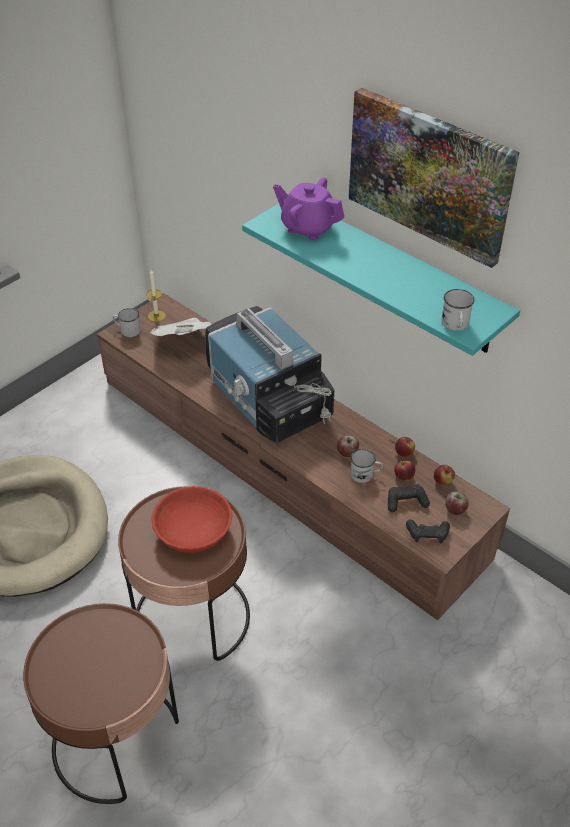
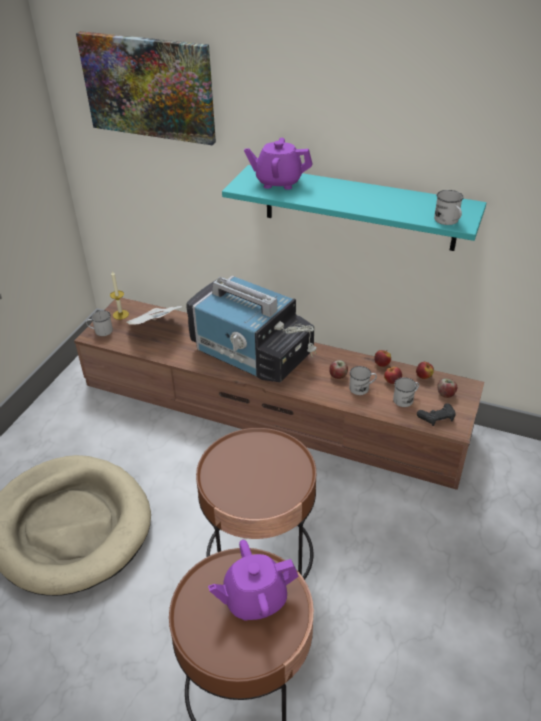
camera: 20 degrees left, 5 degrees down
(113, 658) = (254, 599): none -> purple teapot
(193, 530) = (263, 465): red bowl -> none
(406, 502) = (405, 399): black game controller -> white mug
(429, 175) = (391, 104): picture -> picture (149, 87)

